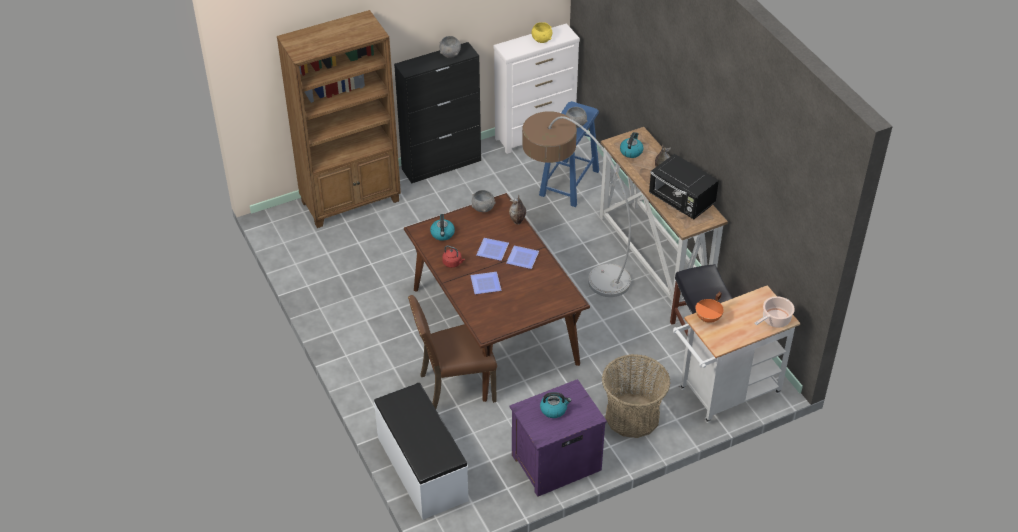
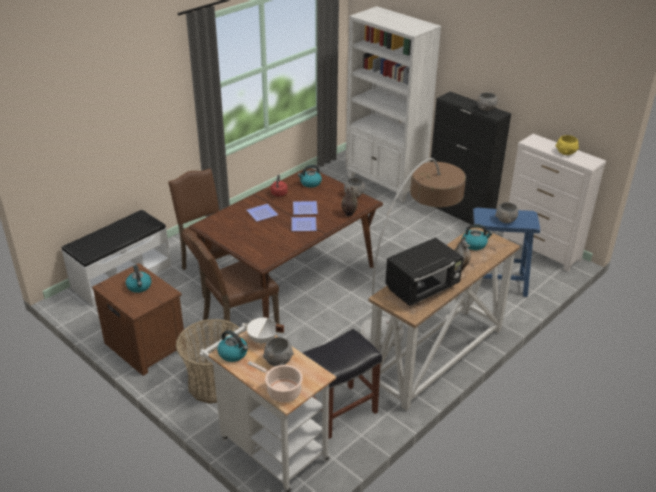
camera: 70 degrees right, 10 degrees down
(351, 201) = (385, 183): brown bookcase -> white bookcase
(551, 382) = (238, 324): none -> brown chair
(554, 462) = (145, 345): purple nightstand -> brown nightstand
(681, 201) = (423, 288): black microwave -> black microwave turned 150 degrees counterclockwise
(708, 318) = (263, 340): orange cooking pot -> white cooking pot
(720, 340) = (233, 354): none -> kettle
(738, 314) = (279, 360): none -> grey bowl

